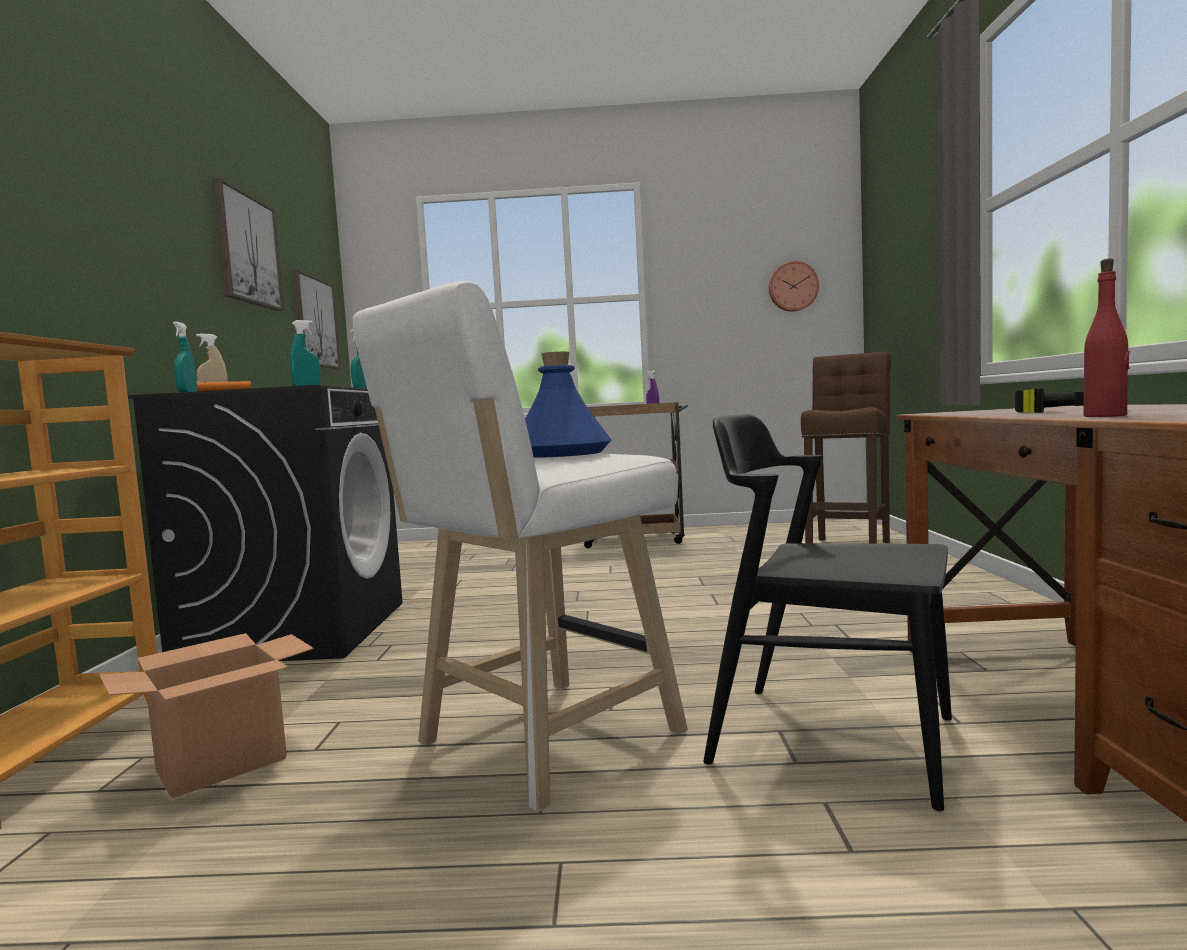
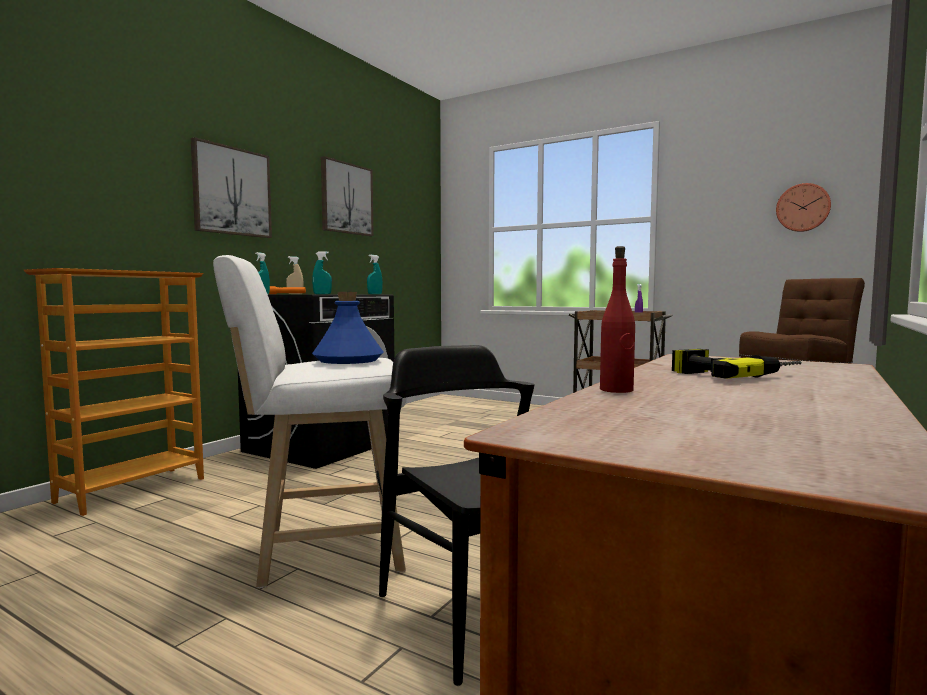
camera: 30 degrees right, 0 degrees up
(223, 764) = (187, 512): cardboard box -> none
(314, 322) = (406, 241): picture -> picture (231, 191)

